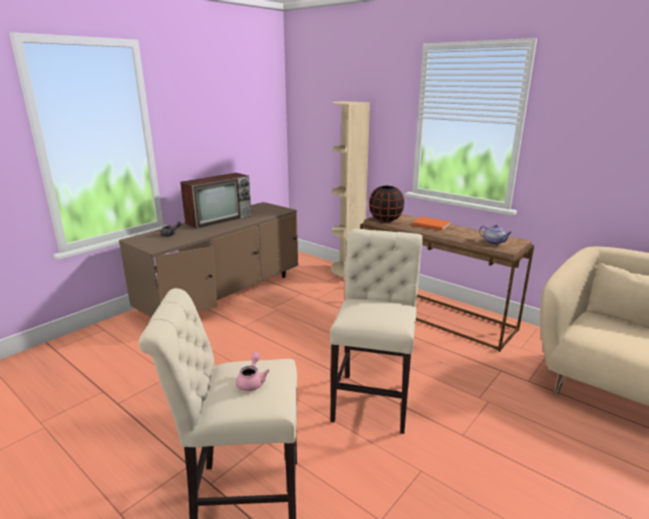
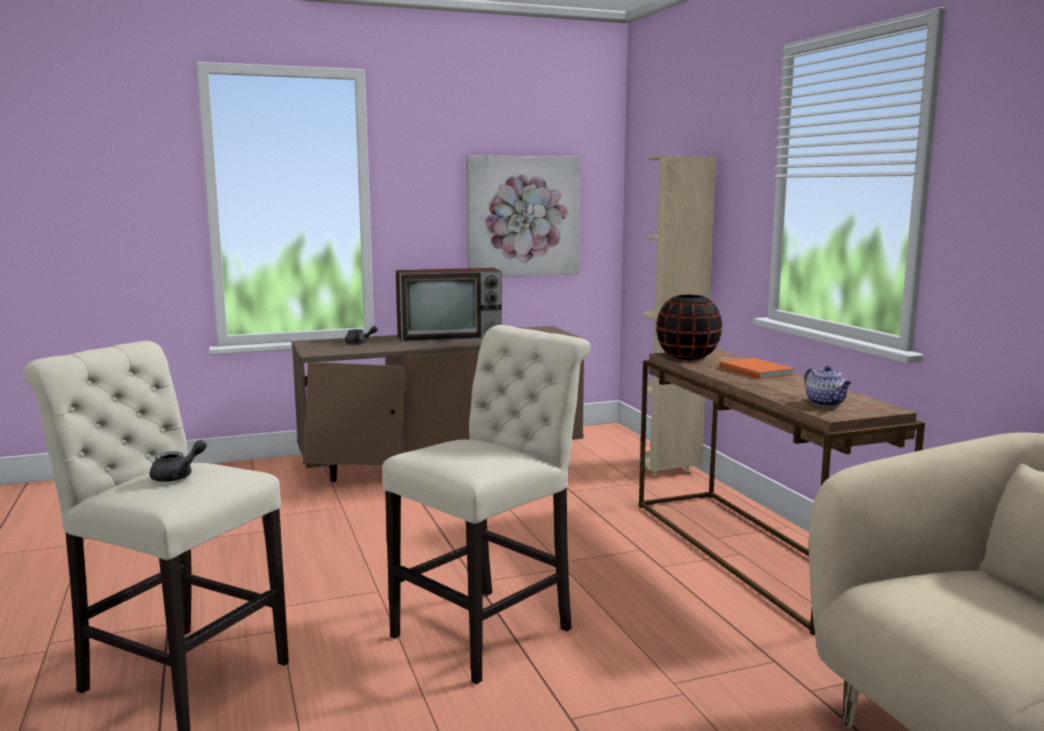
camera: 30 degrees right, 10 degrees down
(239, 136) = (523, 216): none -> picture
(252, 381) = (178, 476): pink teapot -> grey teapot

